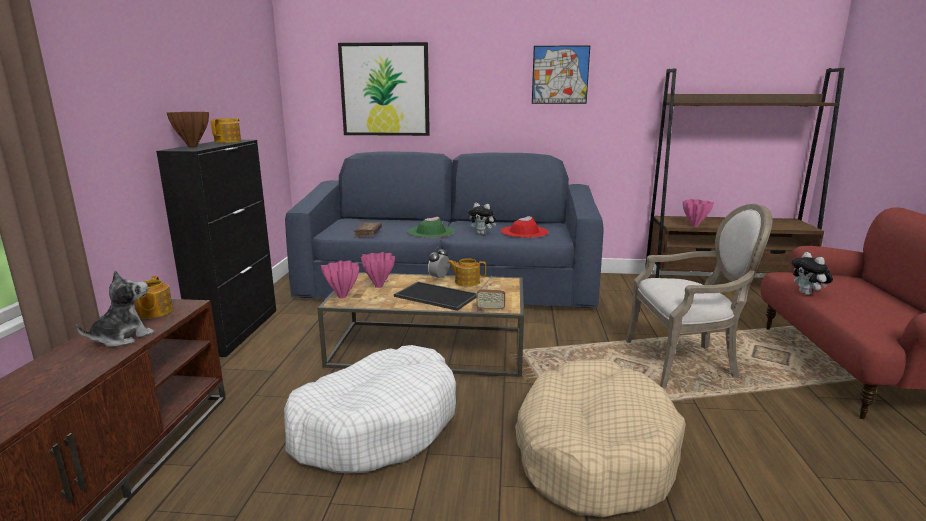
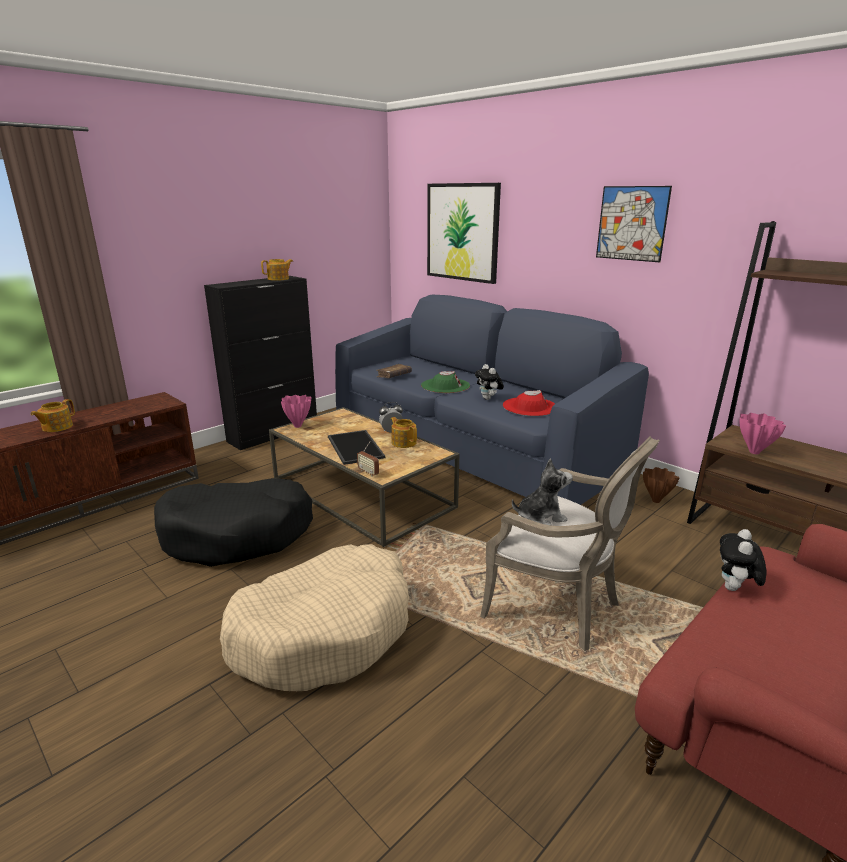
camera: 40 degrees right, 5 degrees up
(122, 338) = (106, 415): plush toy -> plush toy (540, 517)
(153, 312) = (147, 403): teapot -> teapot (56, 427)
(193, 146) = (237, 282): brown vase -> brown vase (656, 500)
(376, 424) = (237, 534): white dog bed -> black dog bed
(379, 286) = (336, 425): pink vase -> none

